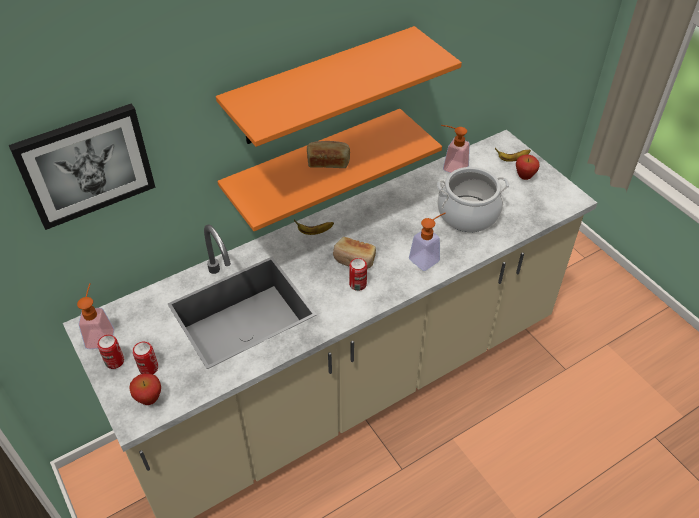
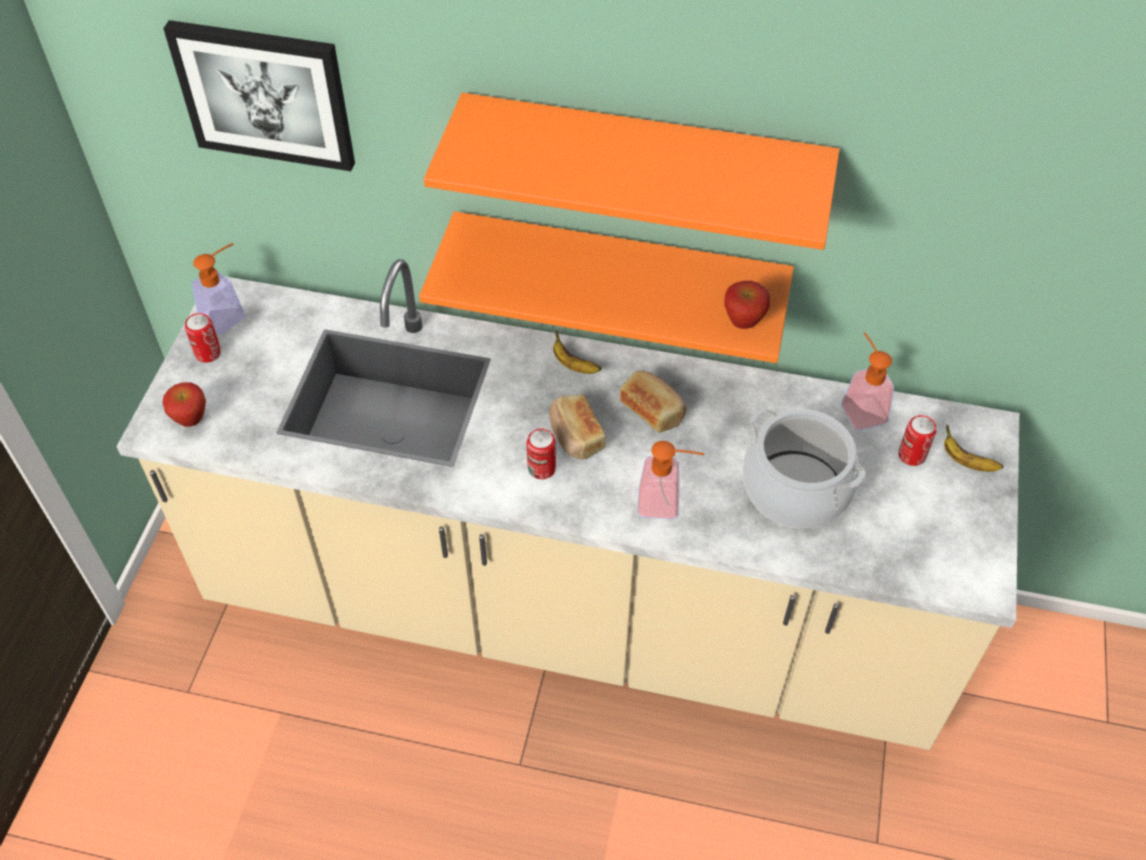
camera: 45 degrees right, 5 degrees up
(149, 368) = (227, 386): can -> can (911, 455)
(328, 162) = (604, 275): bread -> bread (653, 409)
(524, 177) = (950, 500): apple -> apple (743, 323)

